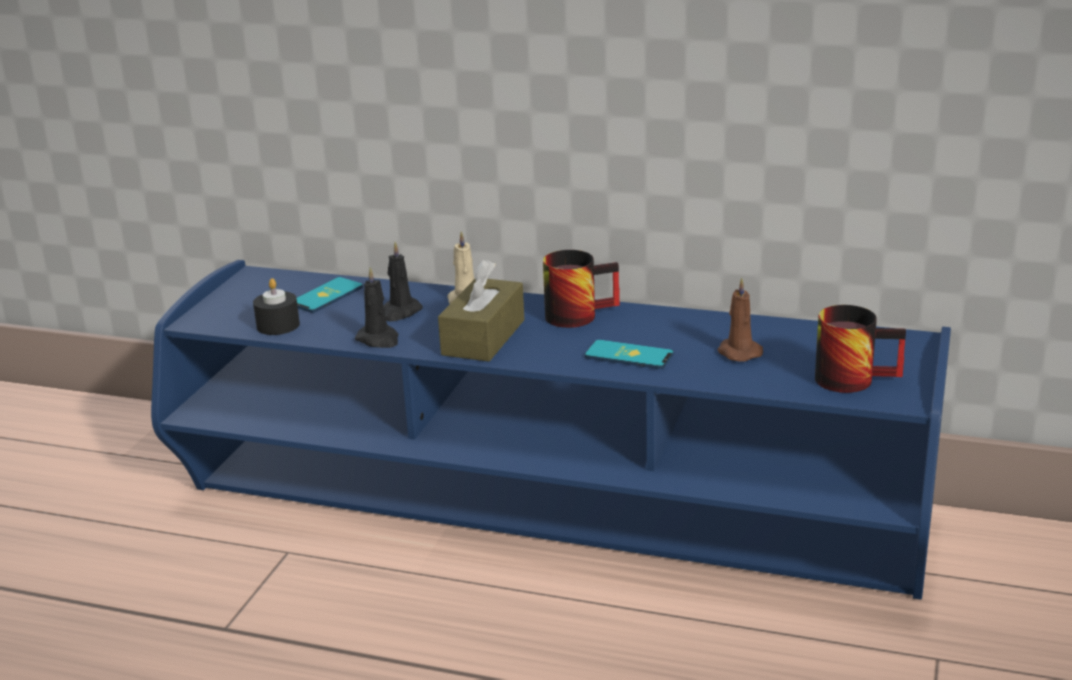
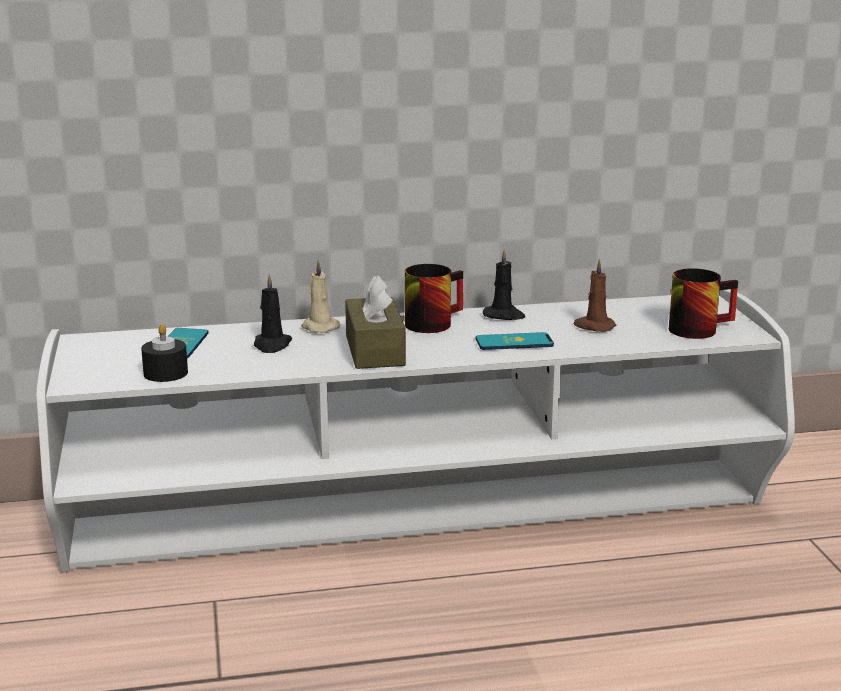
camera: 30 degrees left, 5 degrees down
(379, 340) = (281, 367): black candle -> black candle (504, 315)
(545, 515) = (421, 515): blue tv stand -> white tv stand

